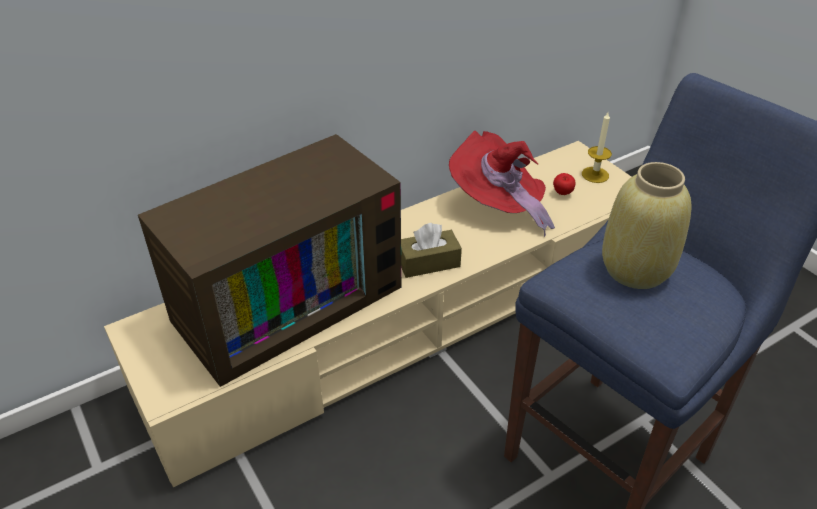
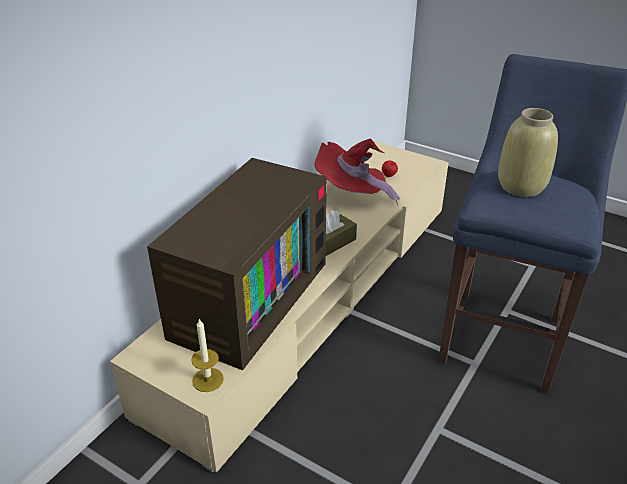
camera: 25 degrees left, 5 degrees down
(595, 175) = (401, 159): candle -> candle (208, 380)

